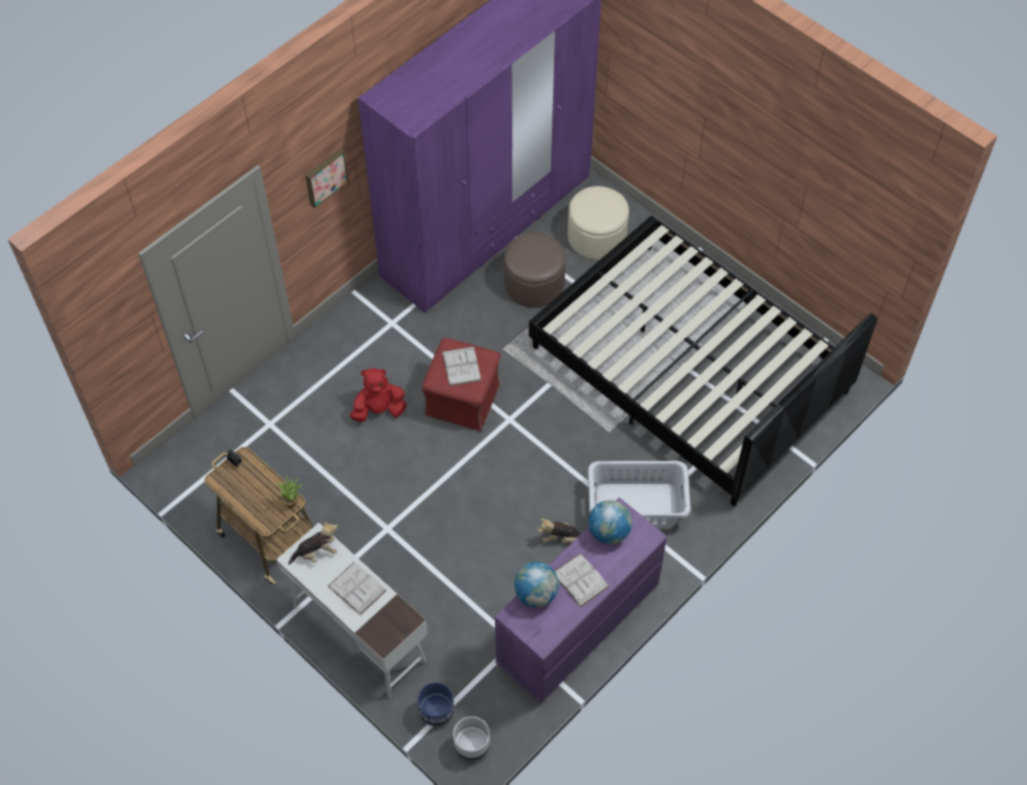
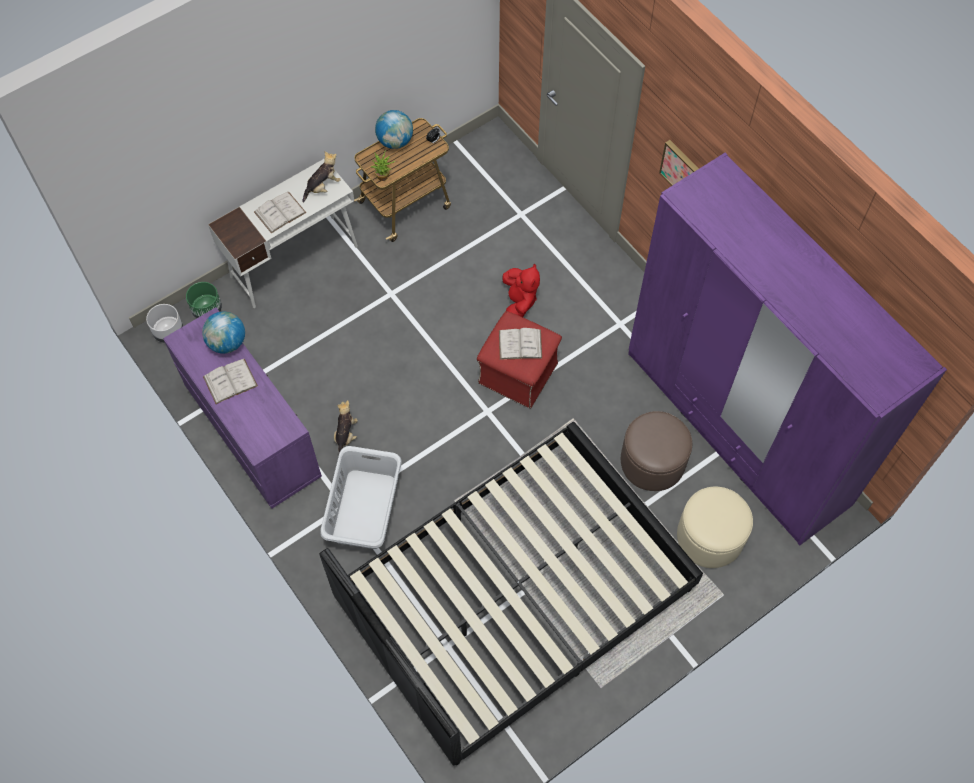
camera: 100 degrees right, 5 degrees up
(316, 552) = (323, 187): plush toy -> plush toy turned 120 degrees counterclockwise
(436, 711) = (207, 309): blue planter -> green planter
(609, 532) = (273, 415): globe -> globe (395, 141)

